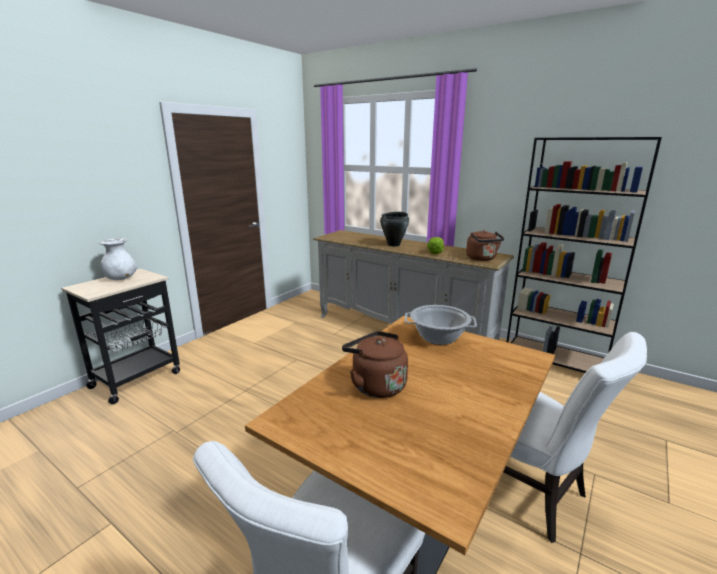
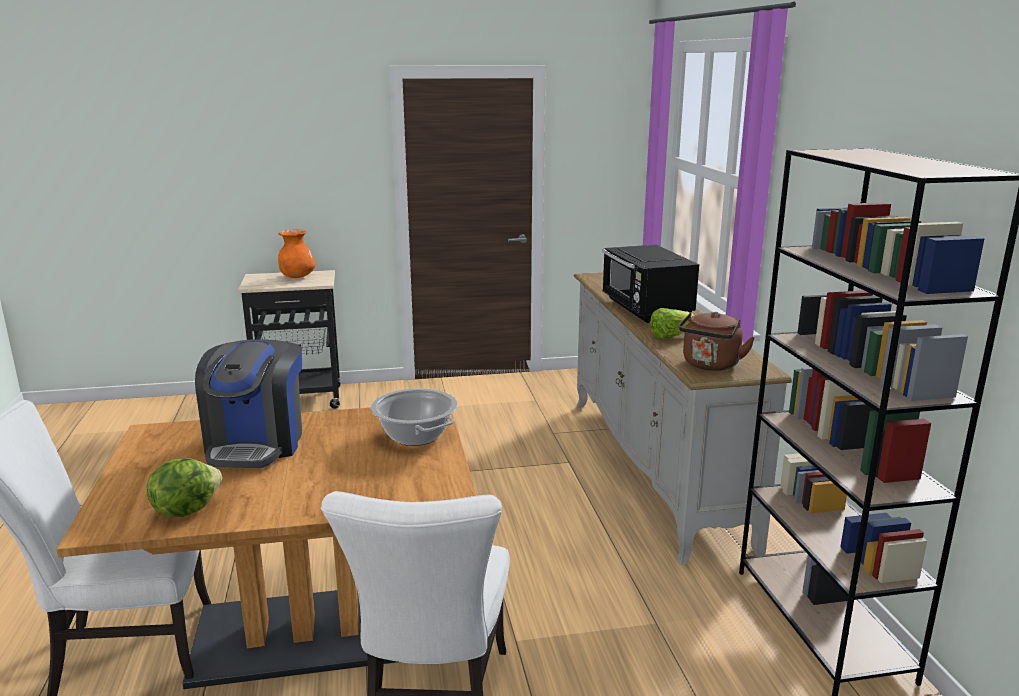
camera: 45 degrees right, 0 degrees up
(121, 279) = (297, 277): white vase -> orange vase
(375, 385) = (256, 444): brown kettle -> coffee machine
(394, 245) = (646, 310): black cooking pot -> black microwave
(457, 448) = (186, 509): none -> lettuce

